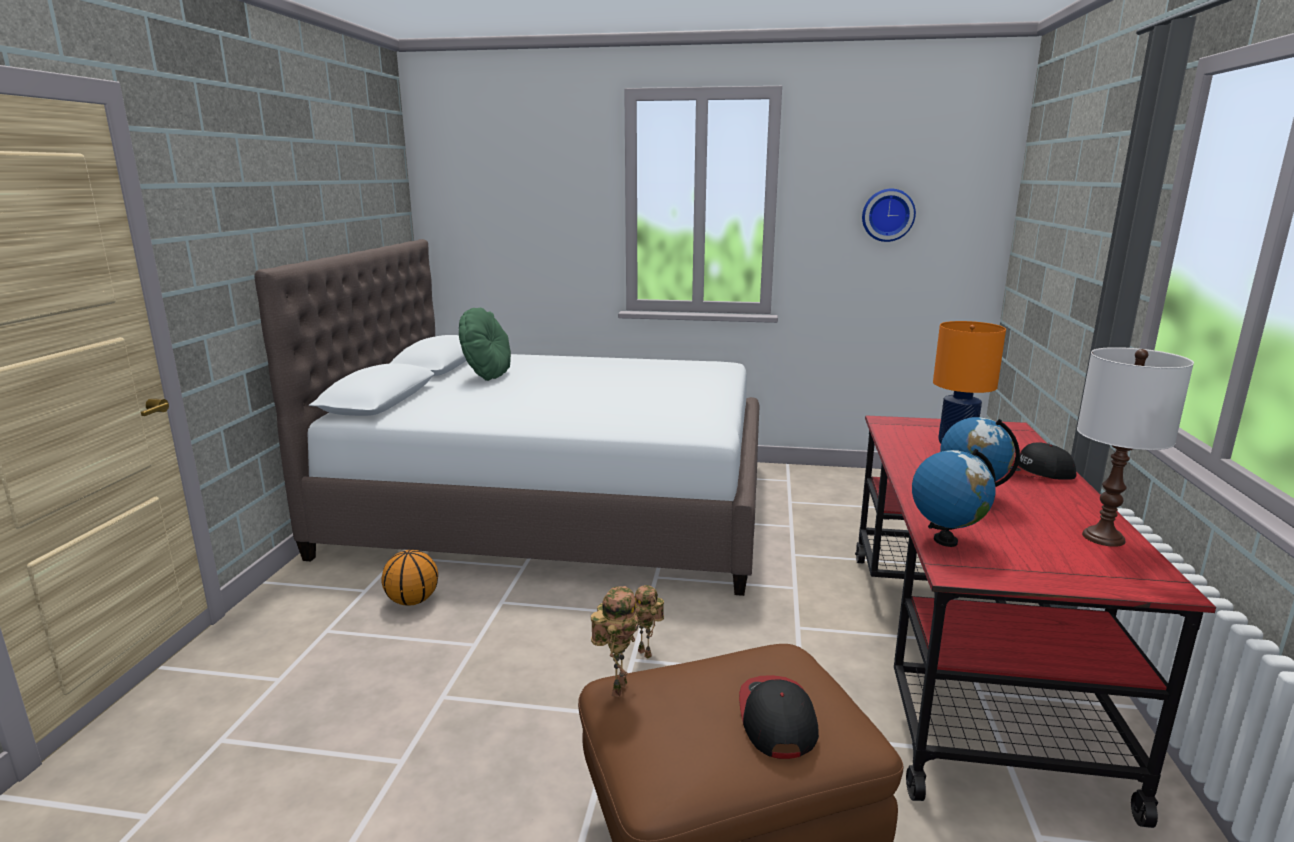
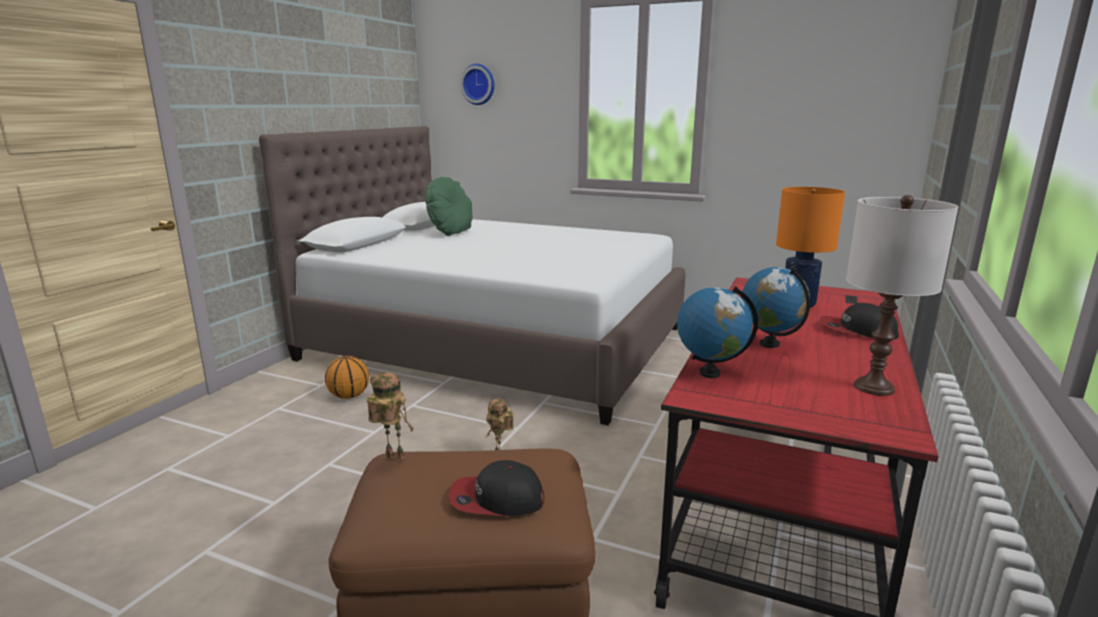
camera: 15 degrees right, 0 degrees up
(617, 687) = (392, 458): toy robot -> toy robot turned 105 degrees counterclockwise
(776, 718) = (496, 499): cap -> cap turned 105 degrees counterclockwise
(887, 215) = (809, 104): wall clock -> wall clock (479, 84)

